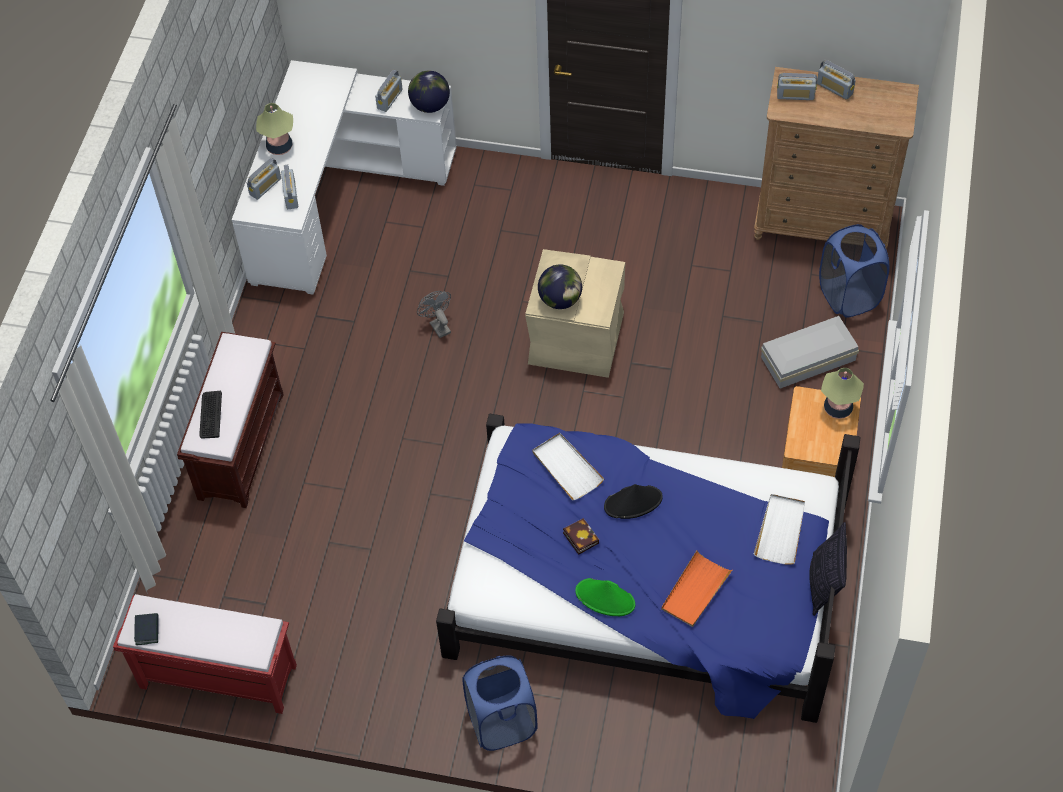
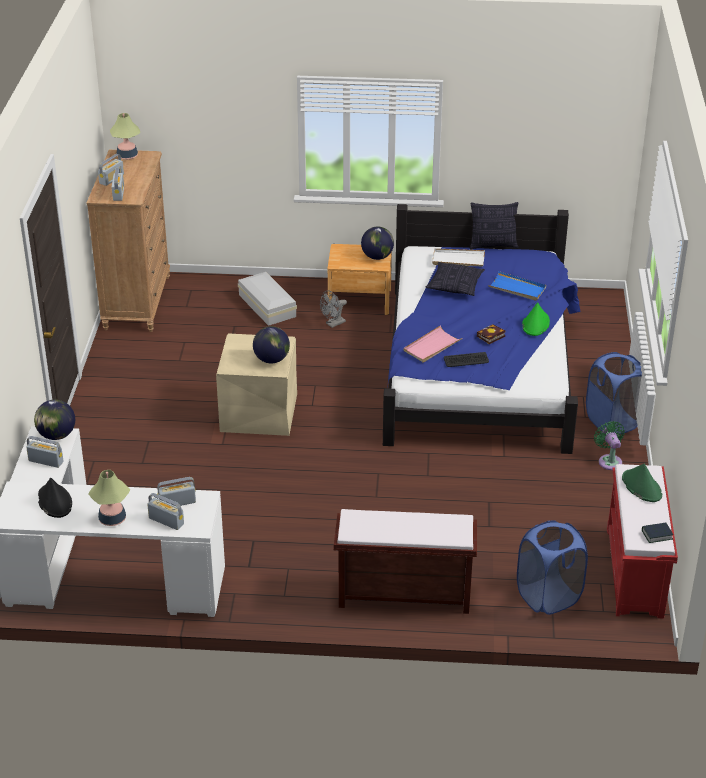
camera: 100 degrees left, 20 degrees down
(210, 415) = (432, 532): keyboard -> keyboard (466, 360)
(232, 635) = (641, 486): none -> green hat
(421, 698) = (609, 461): none -> green fan
(437, 325) = (253, 489): grey fan -> grey fan (333, 324)
(566, 468) = (432, 346): white tray -> pink tray
(633, 502) = (453, 316): black hat -> black hat (54, 501)
(695, 591) = (517, 288): orange tray -> blue tray
(712, 517) = (455, 286): none -> pillow
(821, 446) = (377, 257): none -> globe
(838, 408) = (343, 251): table lamp -> table lamp (127, 156)
(848, 295) = (206, 290): blue laundry basket -> blue laundry basket (548, 596)

